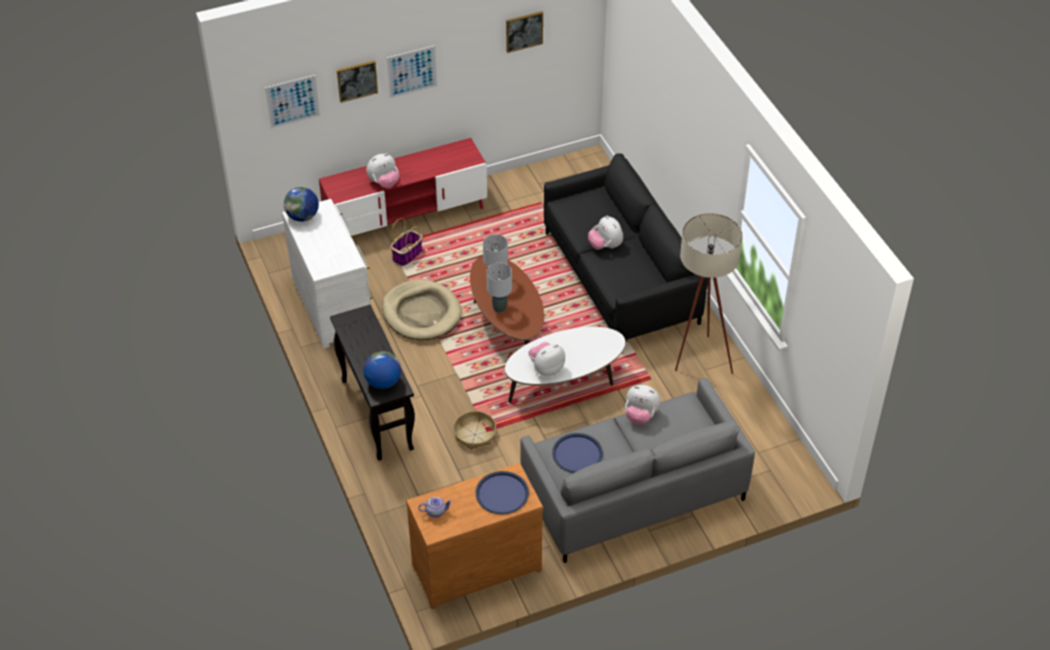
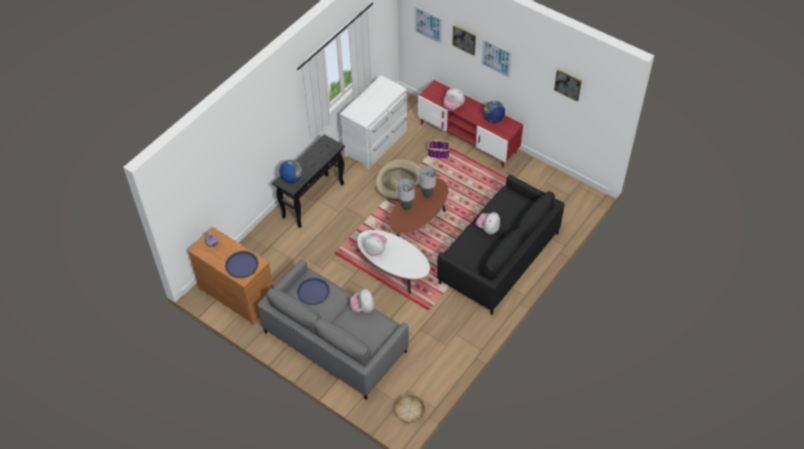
camera: 60 degrees right, 5 degrees up
(302, 216) = (383, 84): globe -> globe (493, 119)
(475, 434) = (328, 249): basket -> basket (409, 411)
(698, 362) = (459, 328): beige floor lamp -> none

